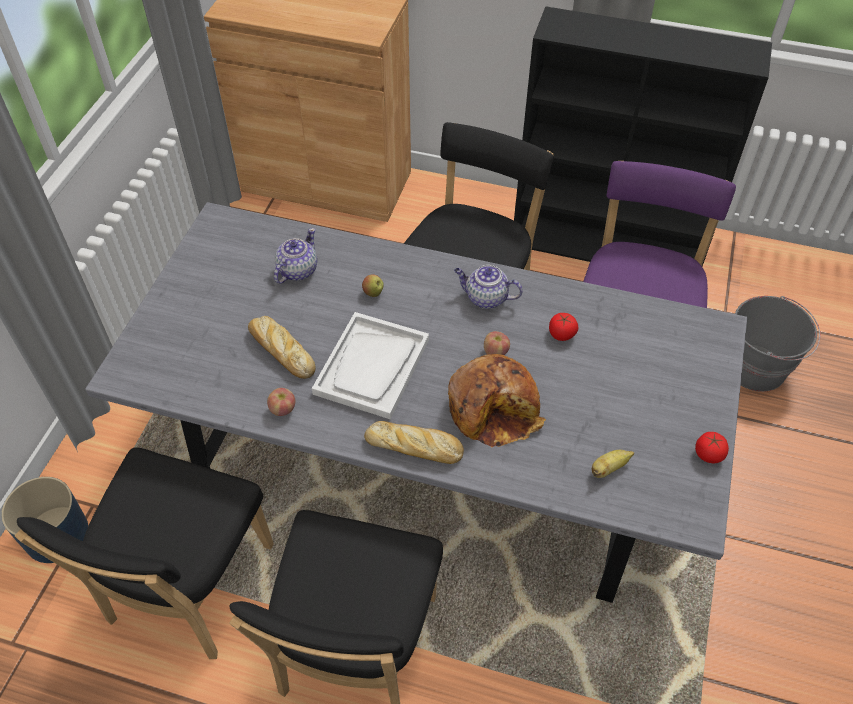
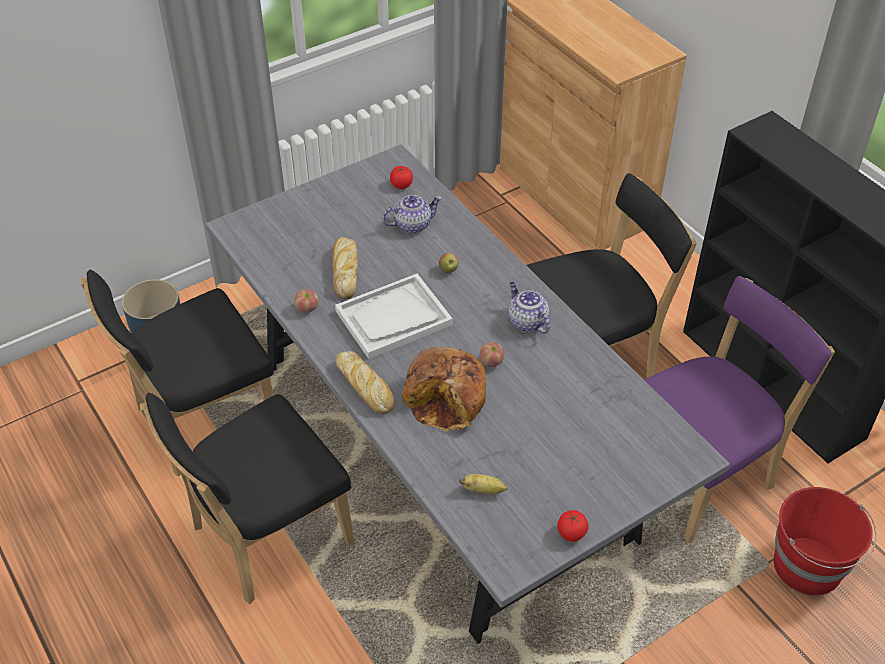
camera: 40 degrees right, 5 degrees down
(561, 334) = (556, 381): tomato -> tomato (401, 185)
(757, 367) = (809, 566): grey bucket -> red bucket

